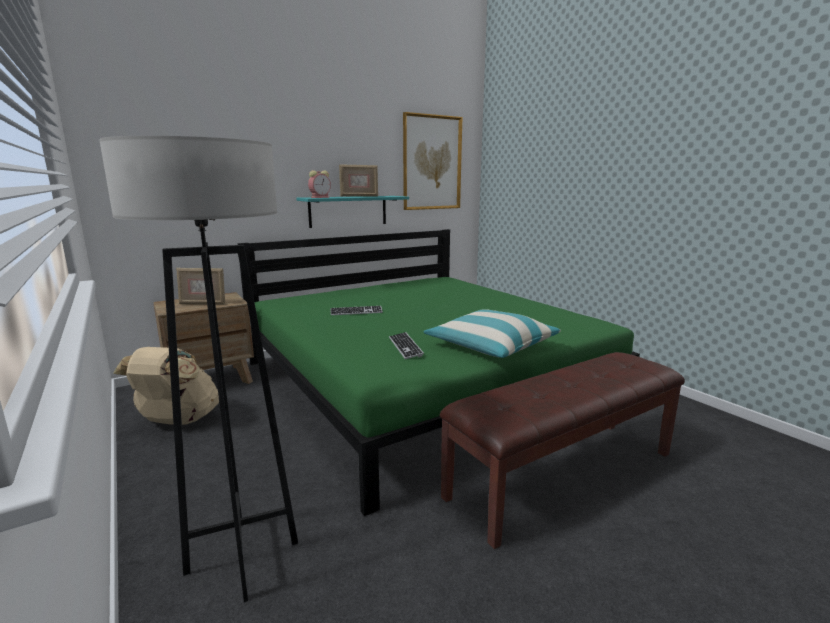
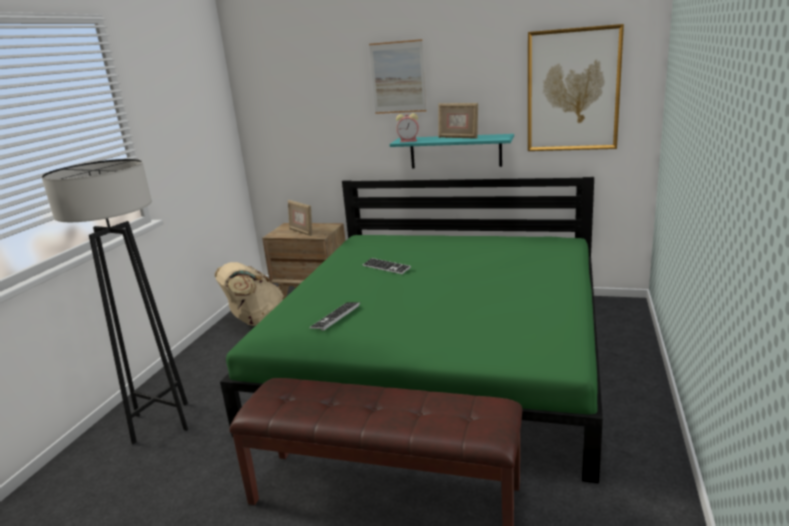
camera: 50 degrees right, 5 degrees up
(296, 137) = (398, 77): none -> picture
(491, 346) = (393, 342): pillow -> none

